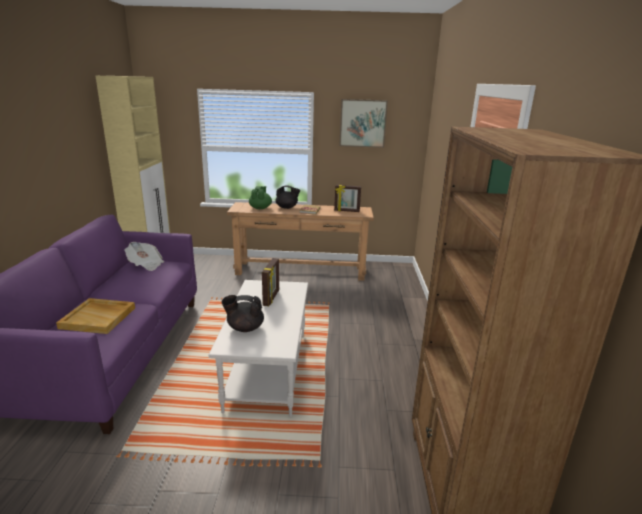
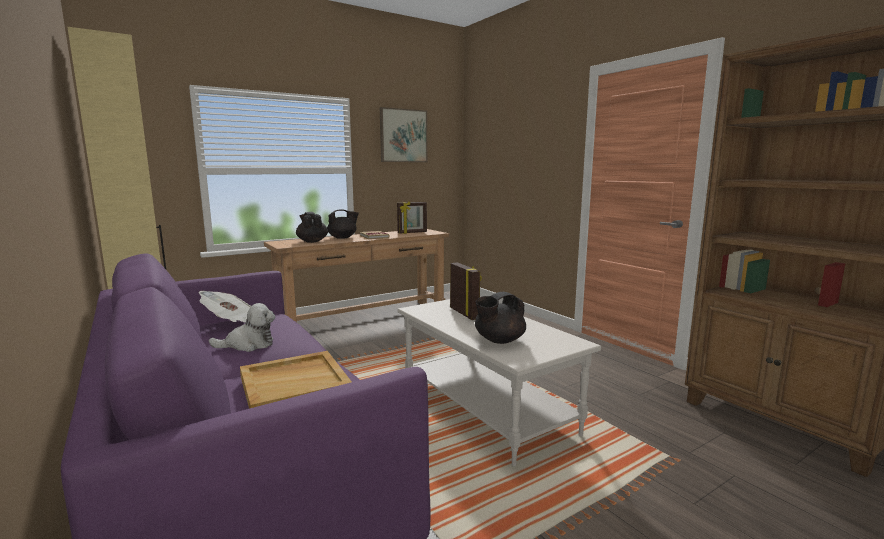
camera: 35 degrees left, 10 degrees down
(127, 283) = (248, 345): none -> plush toy
(260, 208) = (312, 241): green teapot -> black teapot

